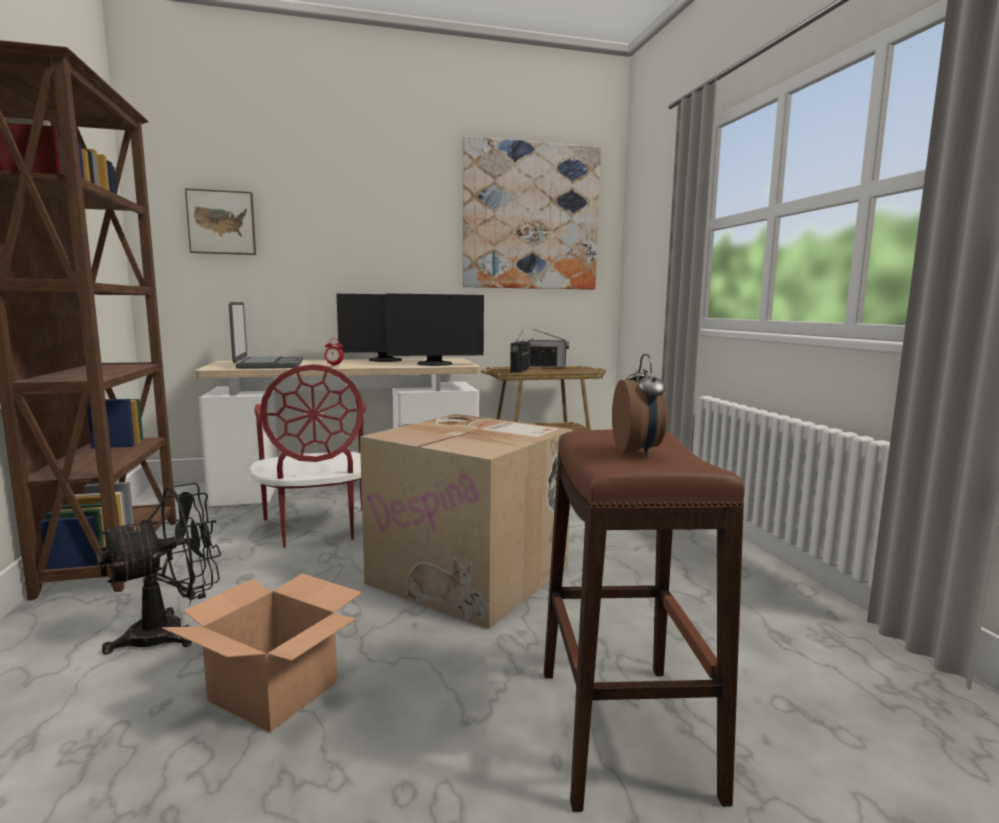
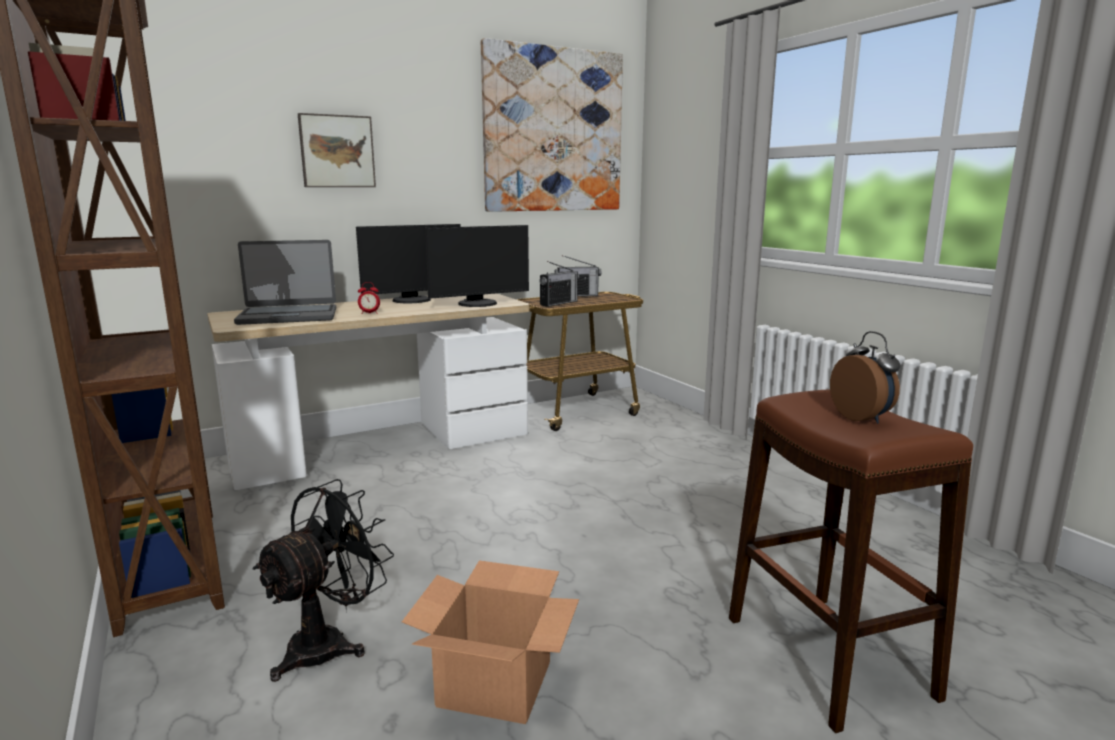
camera: 15 degrees left, 5 degrees up
(222, 223) = (202, 141): picture -> picture (337, 151)
(269, 364) = (288, 316): laptop -> laptop turned 105 degrees clockwise
(316, 528) = (387, 501): red chair -> none
(473, 574) = (593, 530): cardboard box -> none
(519, 370) = (559, 303): radio -> radio turned 135 degrees counterclockwise

